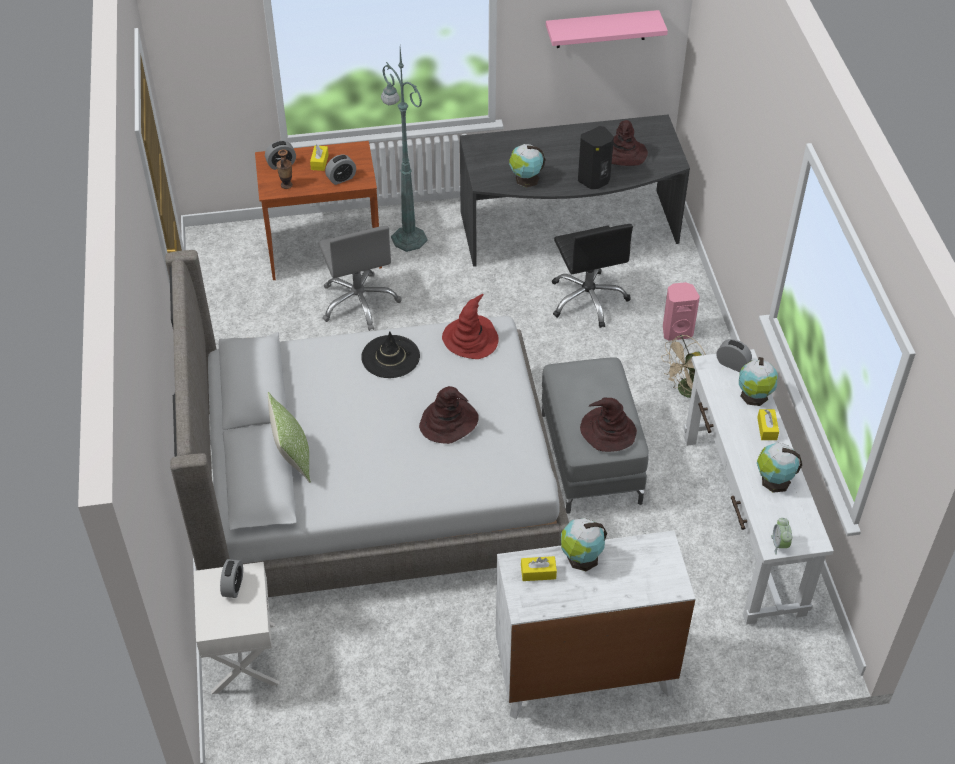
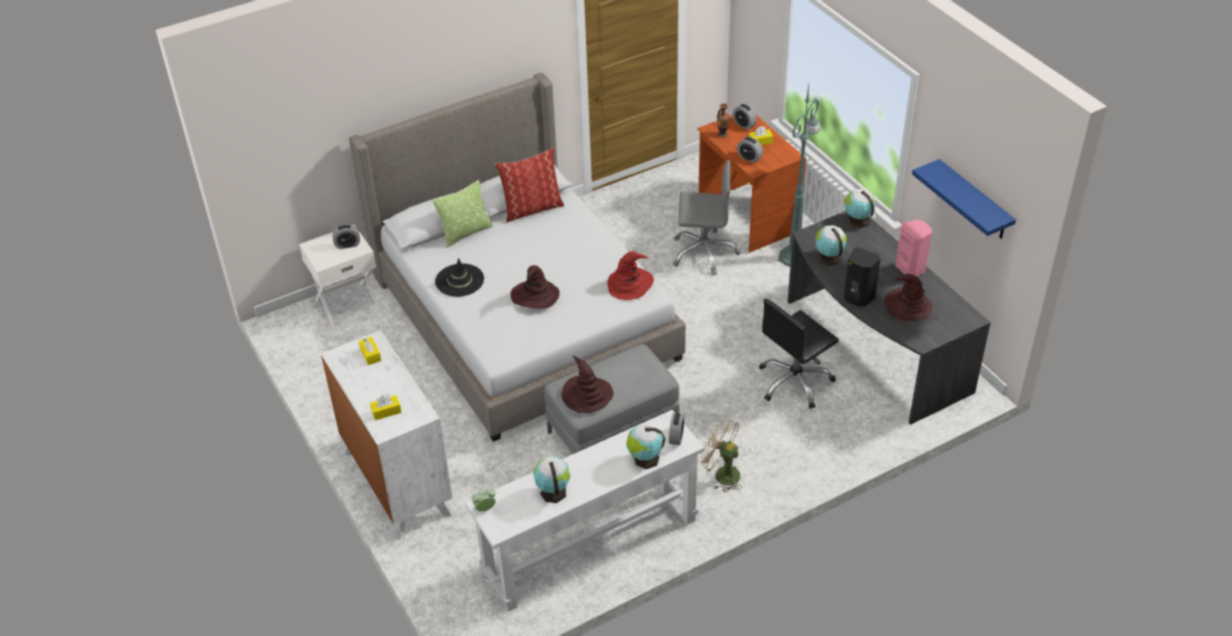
camera: 70 degrees right, 5 degrees down
(286, 385) = (531, 208): none -> pillow
(359, 302) = (704, 252): grey office chair -> grey office chair turned 135 degrees counterclockwise
(390, 357) = (587, 249): black hat -> black hat (459, 280)
(581, 558) = (392, 373): globe -> globe (857, 220)
(601, 29) = (974, 201): pink shelf -> blue shelf
(676, 331) = (793, 450): pink speaker -> pink speaker (911, 269)
(767, 429) = (611, 475): yellow tissue box -> yellow tissue box (386, 411)

